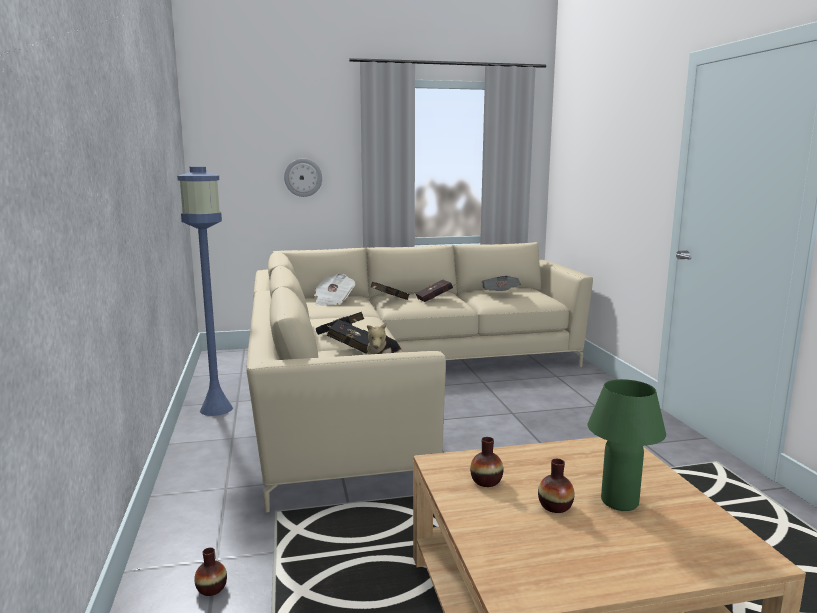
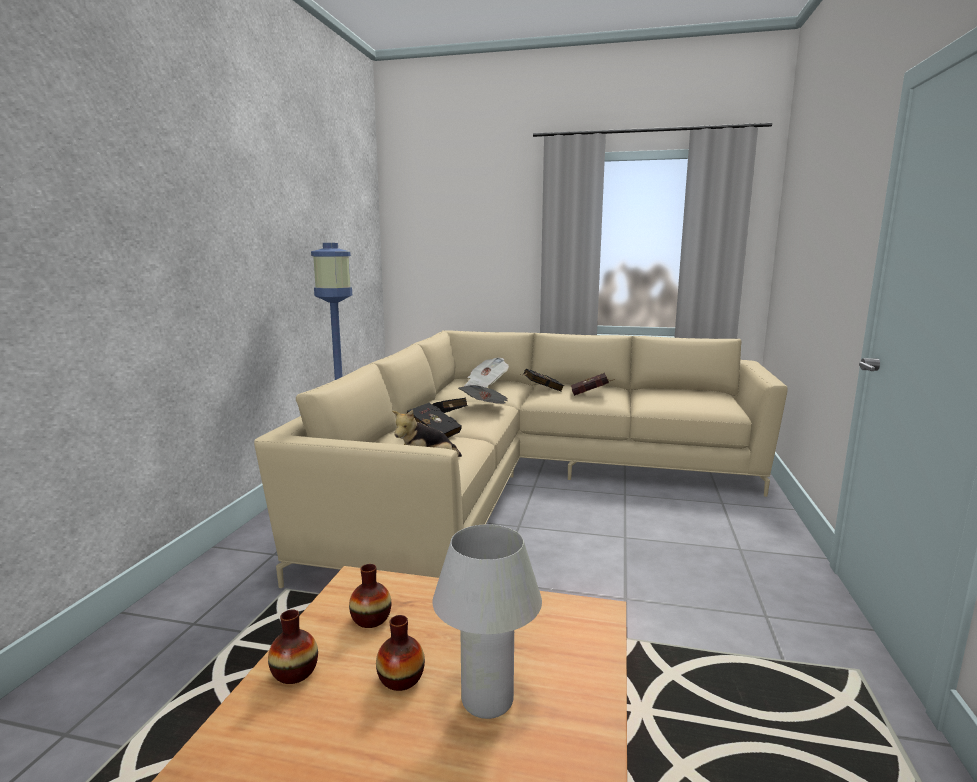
camera: 25 degrees right, 0 degrees up
(211, 588) = (159, 652): vase -> vase (294, 672)
(303, 177) = (486, 259): wall clock -> none
(500, 295) = (673, 397): newspaper -> newspaper (485, 408)
(619, 502) = (487, 700): green table lamp -> white table lamp

